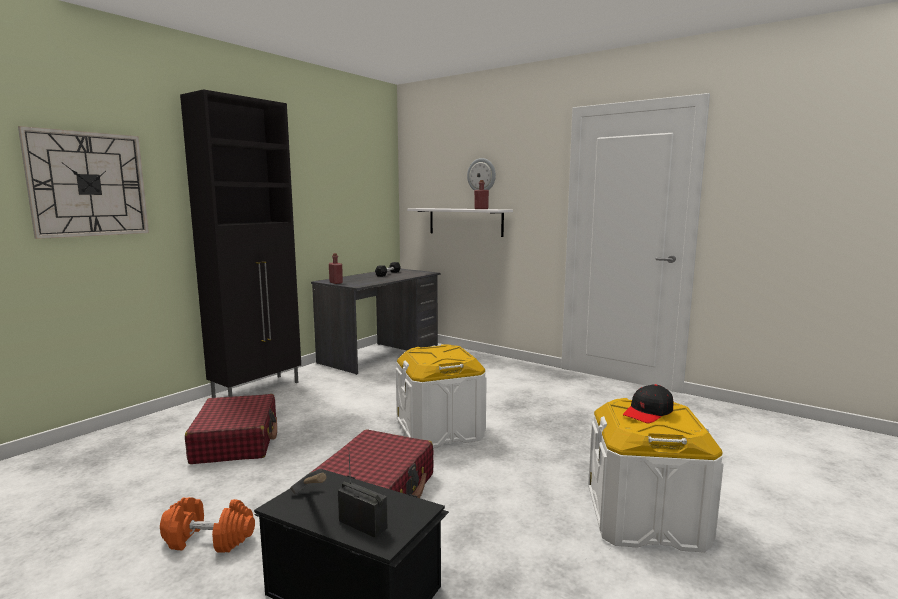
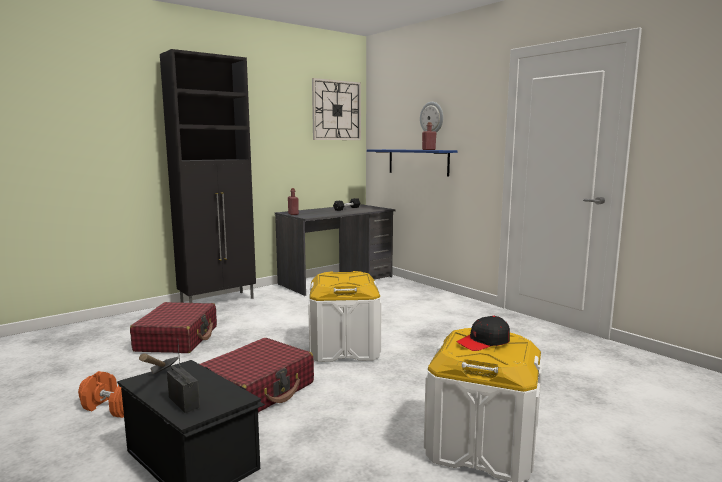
camera: 15 degrees right, 0 degrees up
(88, 184) = (85, 127): wall clock -> wall clock (336, 110)
(465, 222) = (418, 162): white shelf -> blue shelf

